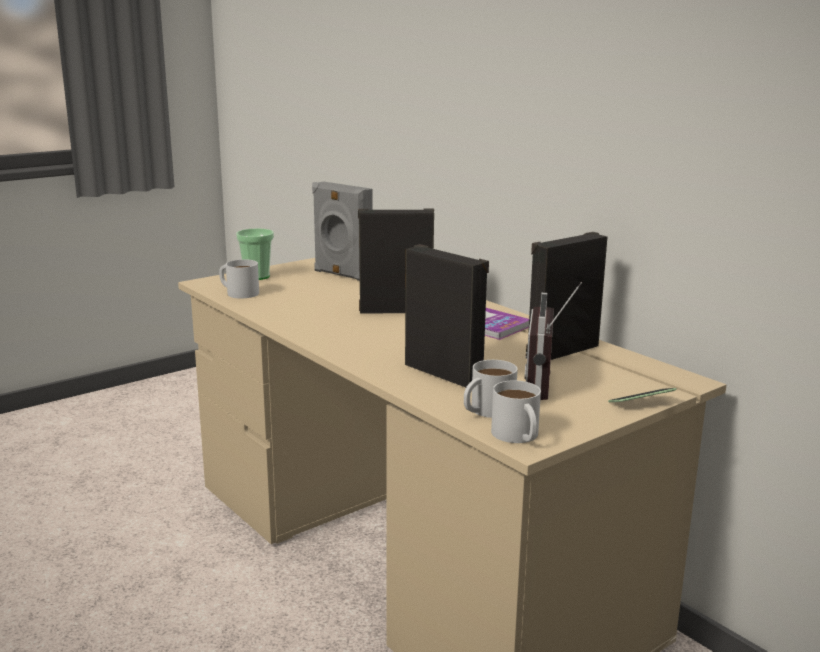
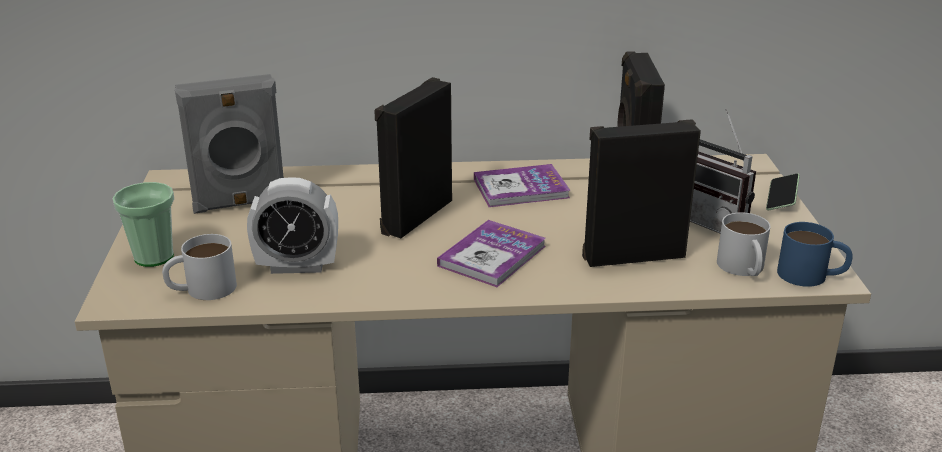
camera: 55 degrees left, 10 degrees up
(291, 302) = (297, 266): none -> alarm clock
(376, 338) = (492, 256): none -> book
(518, 437) = (811, 275): white mug -> blue mug

